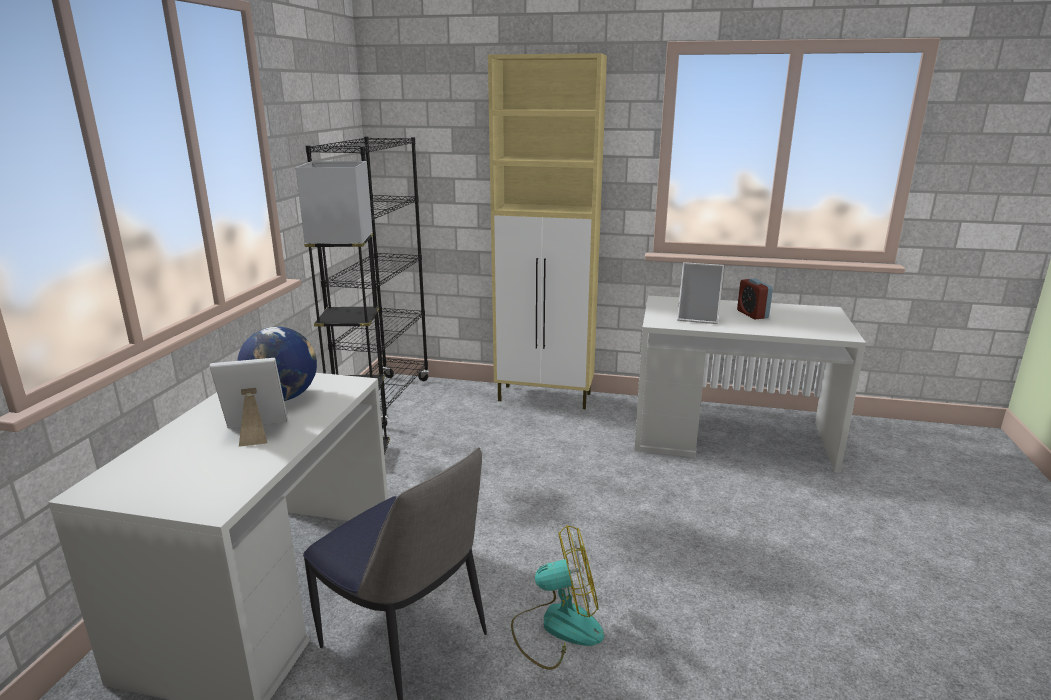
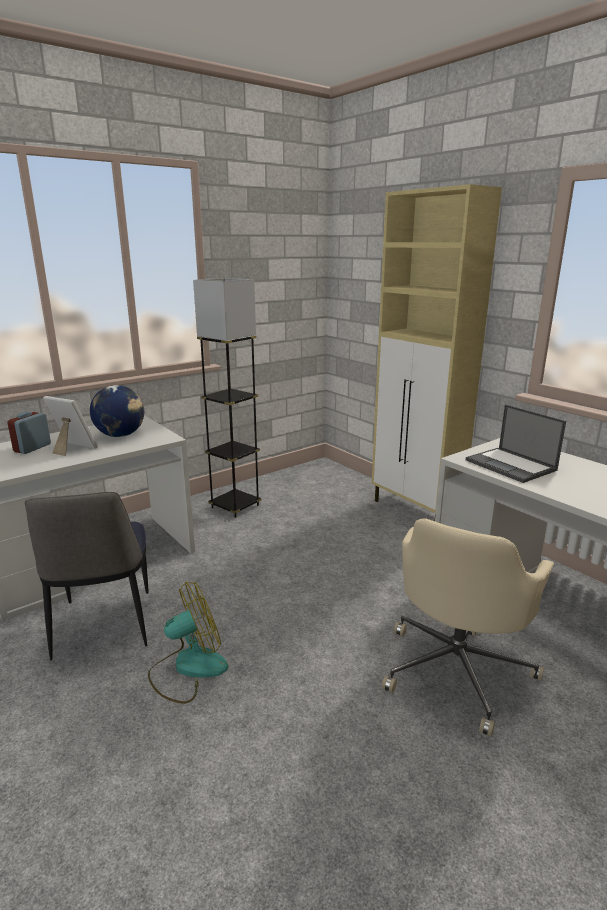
camera: 40 degrees right, 0 degrees up
(385, 400) = (300, 475): black bookcase -> none
(557, 627) = (188, 668): fan -> fan turned 60 degrees counterclockwise
(698, 318) = (511, 465): picture frame -> laptop
(741, 508) = (457, 669): none -> beige office chair
(752, 314) = (582, 477): alarm clock -> alarm clock (32, 448)

